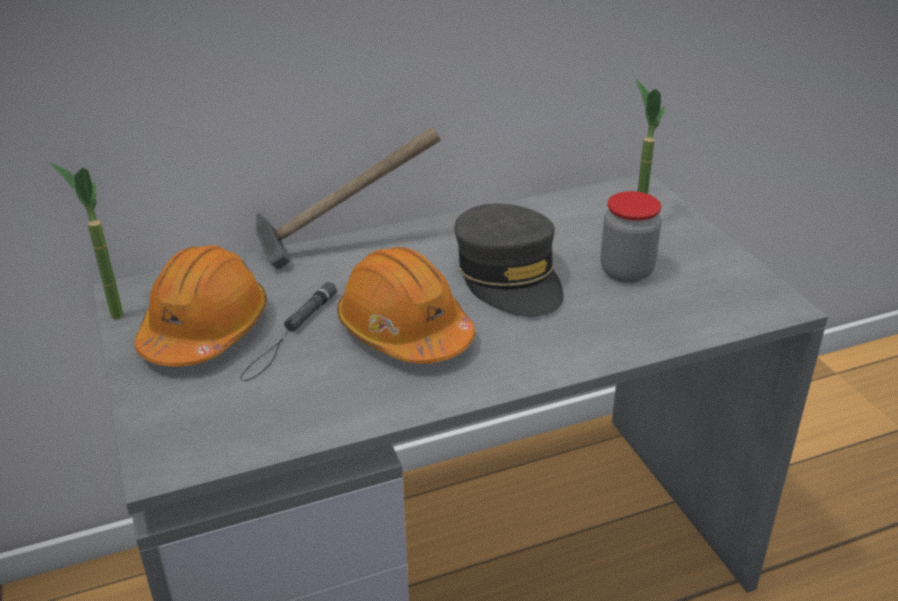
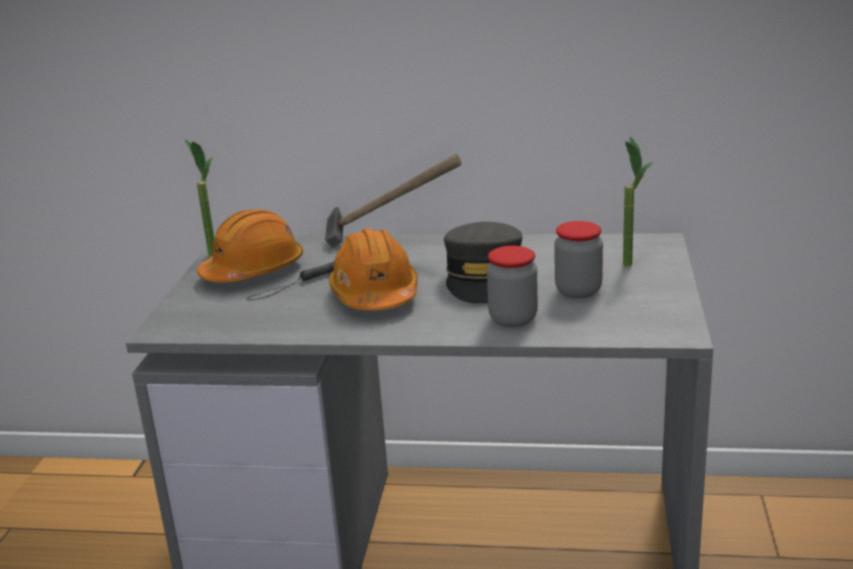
camera: 30 degrees right, 10 degrees down
(598, 328) = (513, 319): none -> jar

